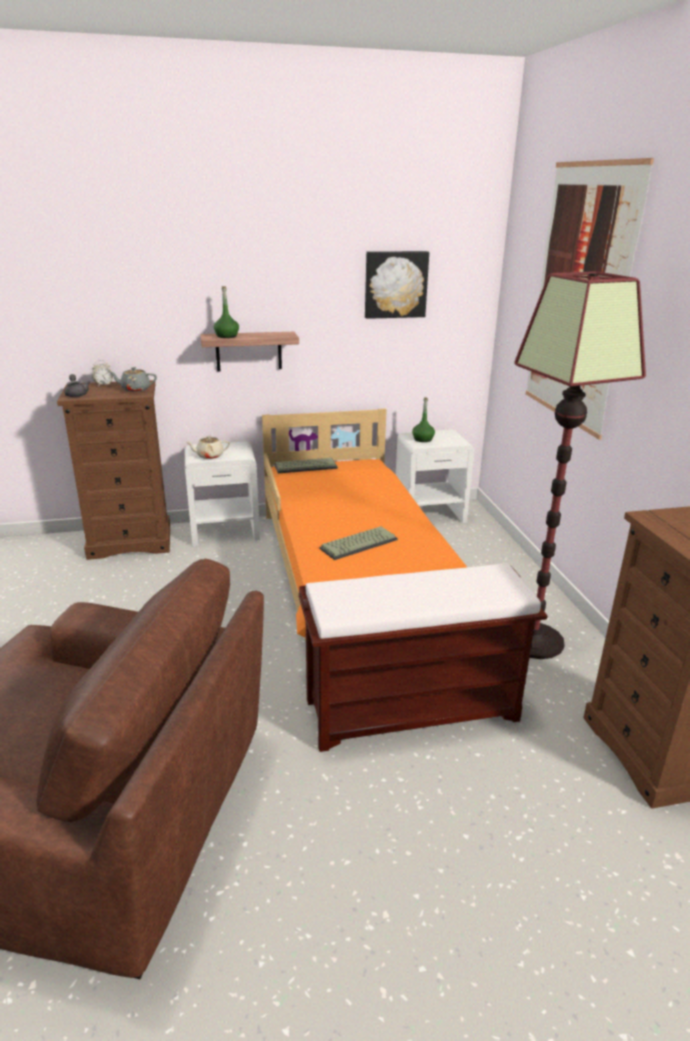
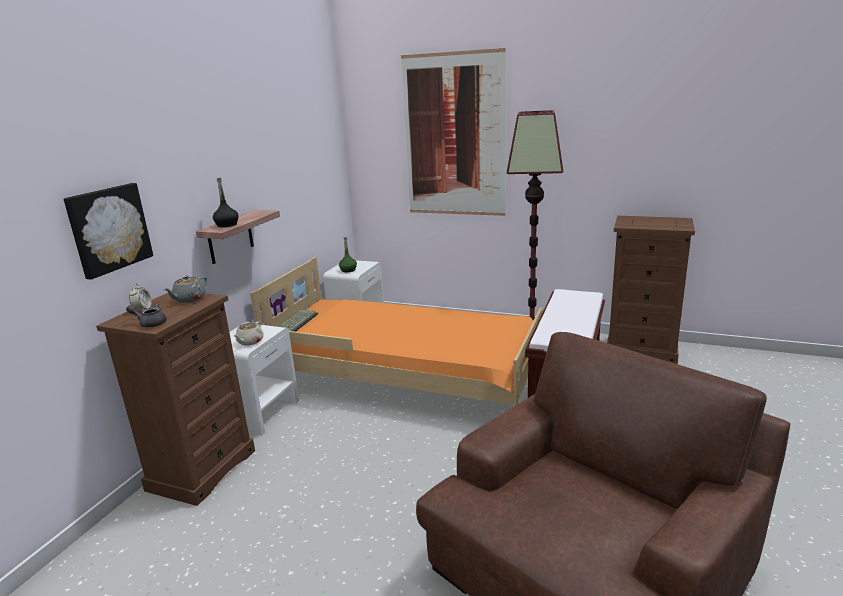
camera: 55 degrees left, 5 degrees down
(227, 336) = (227, 225): green bottle -> black bottle
(358, 543) = (445, 334): keyboard -> none
(395, 284) = (301, 156): picture -> picture (108, 229)

